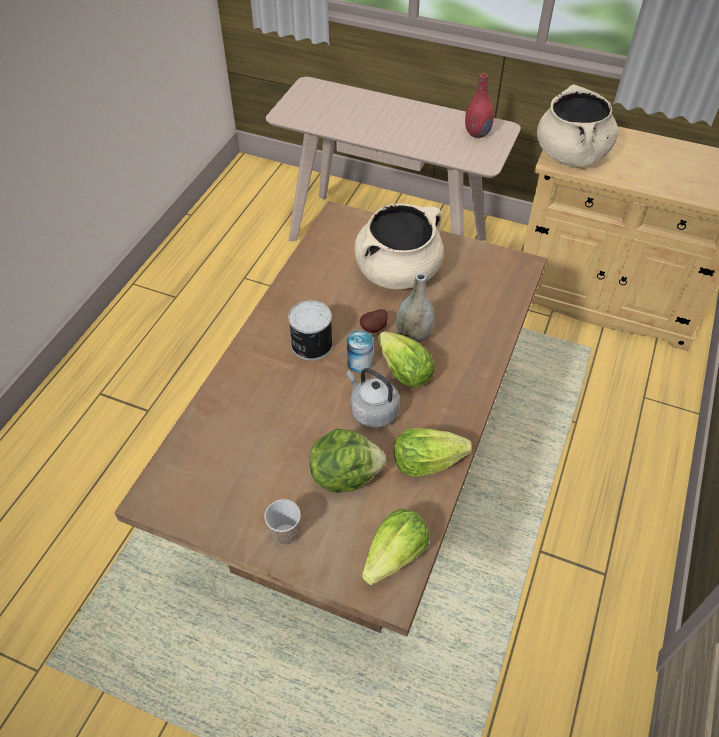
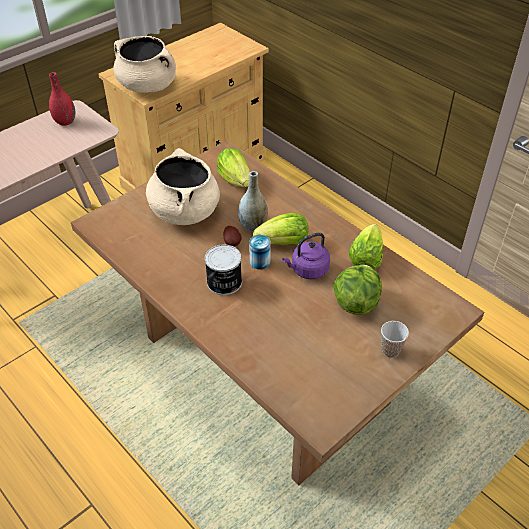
camera: 65 degrees left, 5 degrees down
(372, 410) = (308, 270): grey kettle -> purple kettle
(395, 556) = (430, 299): lettuce -> lettuce (235, 179)

